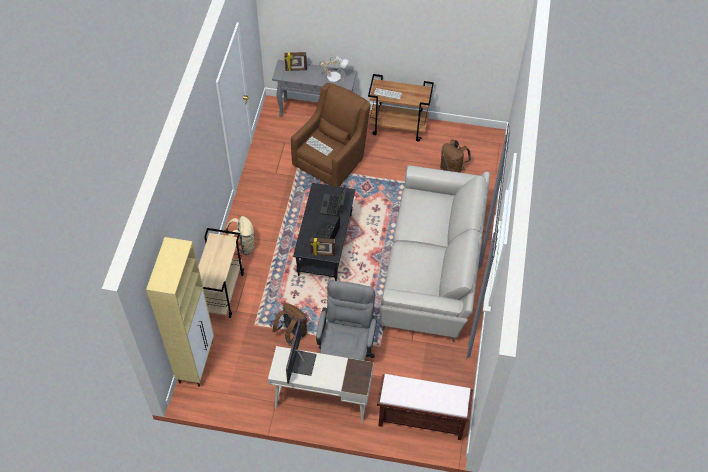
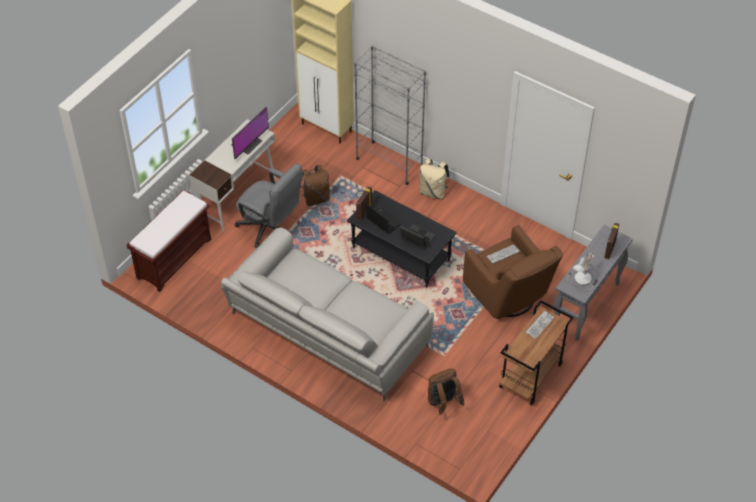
camera: 115 degrees right, 5 degrees down
(221, 292) = (389, 163): beige cart -> grey bookcase
(301, 362) = (247, 143): monitor -> monitor turned 90 degrees clockwise

